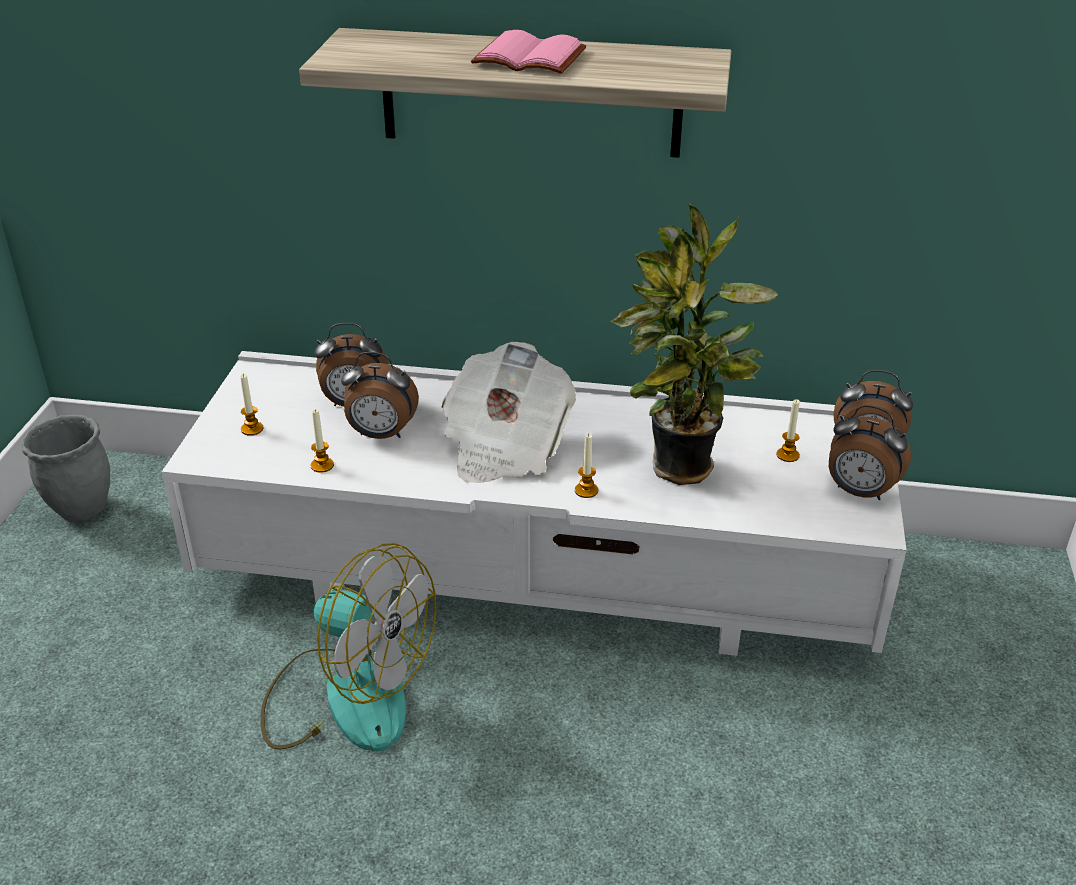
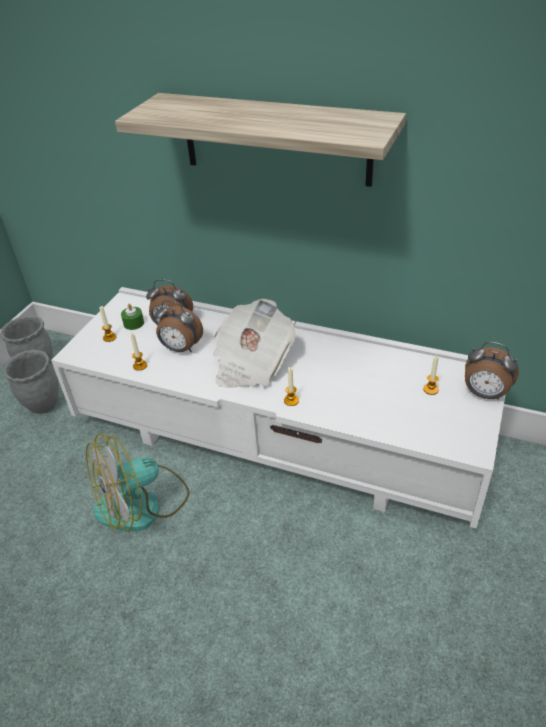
camera: 15 degrees right, 5 degrees up
(112, 568) = (42, 405): none -> grey planter
(285, 404) = (133, 323): none -> green candle
(347, 696) = (142, 504): fan -> fan turned 105 degrees clockwise
(526, 59) = (261, 117): pink book -> none
(680, 471) = (355, 394): potted plant -> none
(859, 492) = (472, 422): alarm clock -> none

